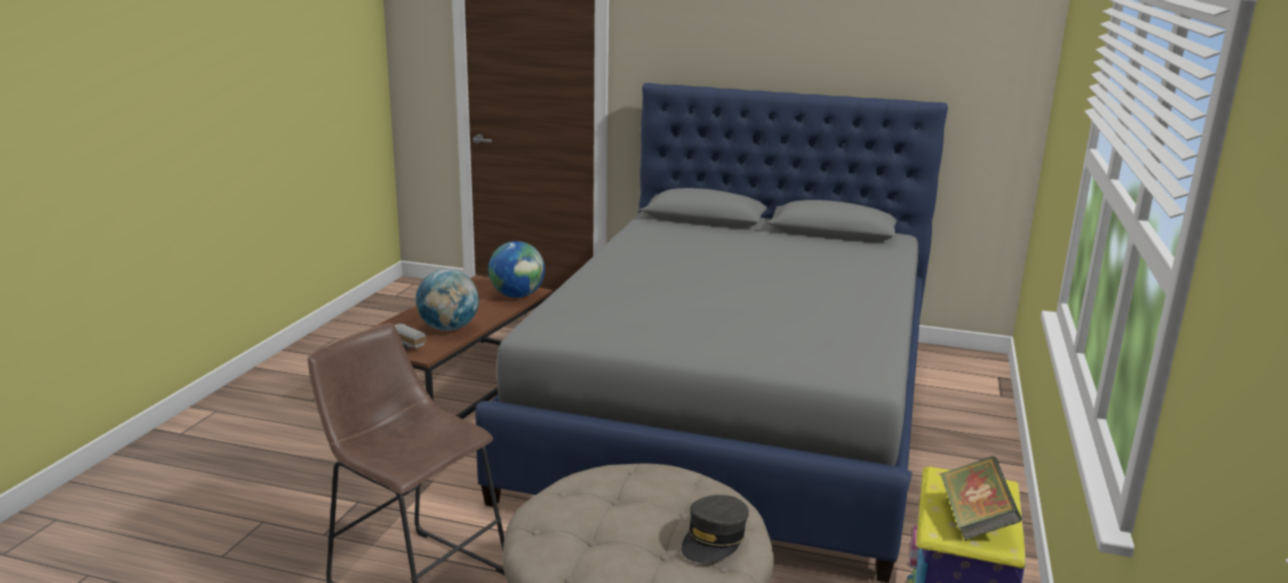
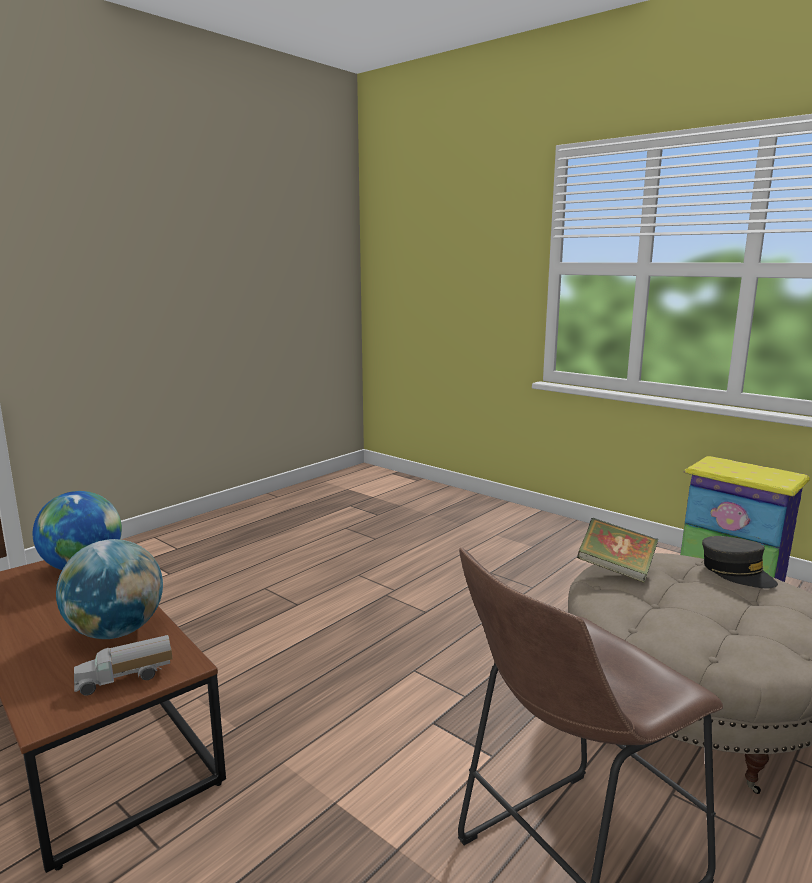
camera: 65 degrees left, 5 degrees down
(735, 411) = (349, 566): grey bed -> none
(975, 520) = (762, 473): book -> book (615, 569)

